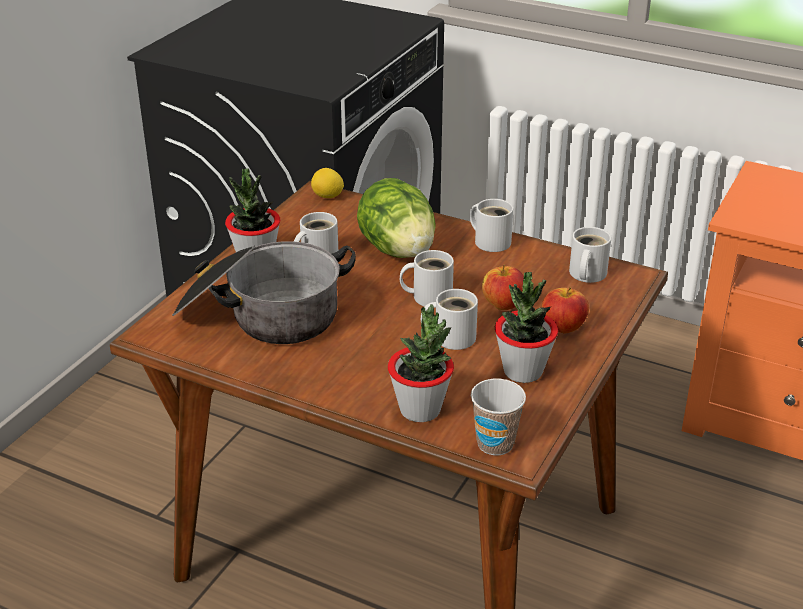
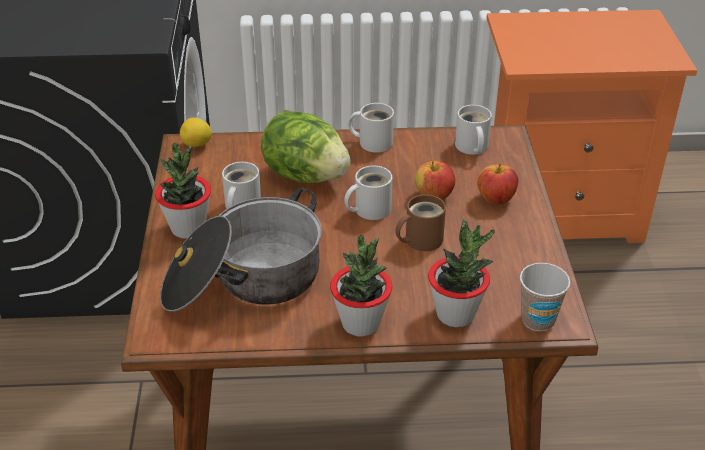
camera: 30 degrees left, 5 degrees up
(451, 337) = (420, 239): white mug -> brown mug
(523, 371) = (501, 249): potted plant -> potted plant (361, 323)

